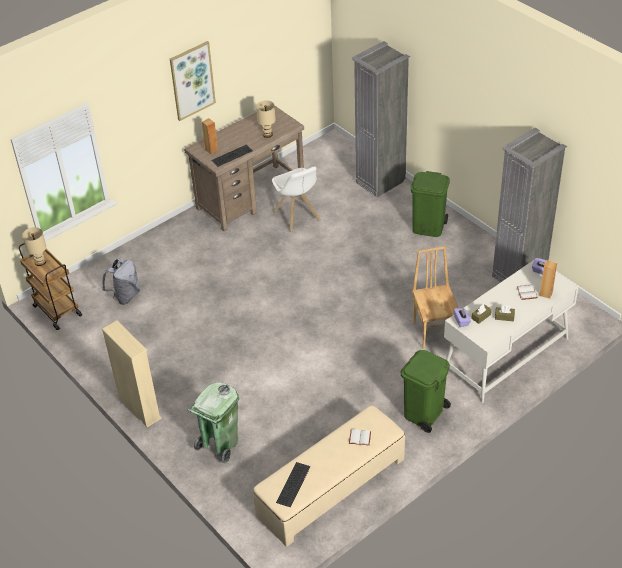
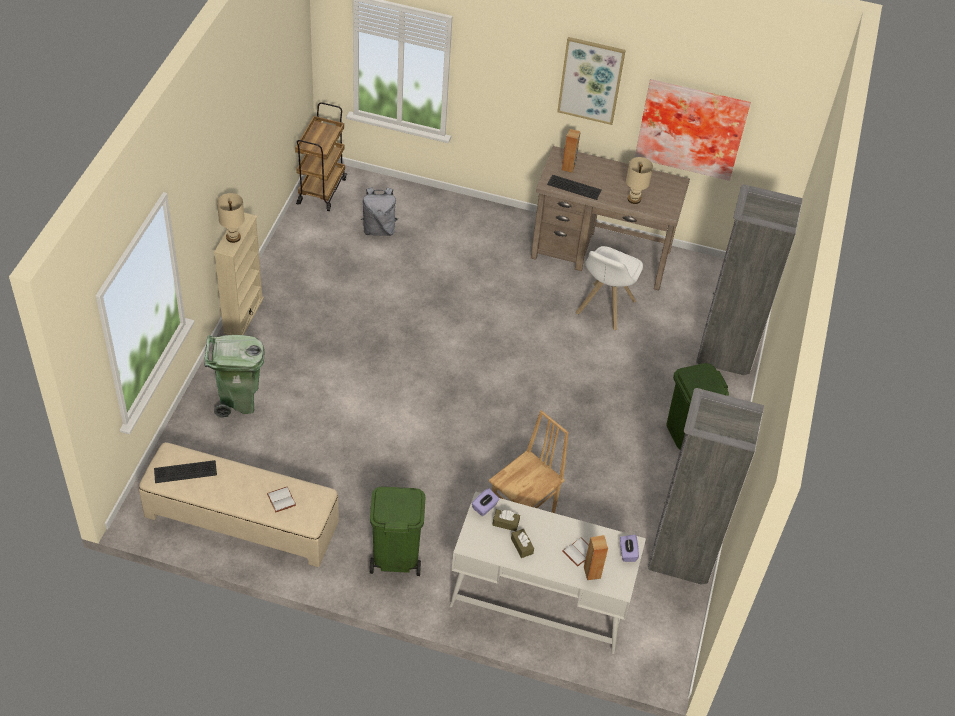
camera: 50 degrees right, 5 degrees up
(40, 262) = (325, 131): beige table lamp -> beige table lamp (233, 237)
(260, 66) = (691, 127): none -> picture

